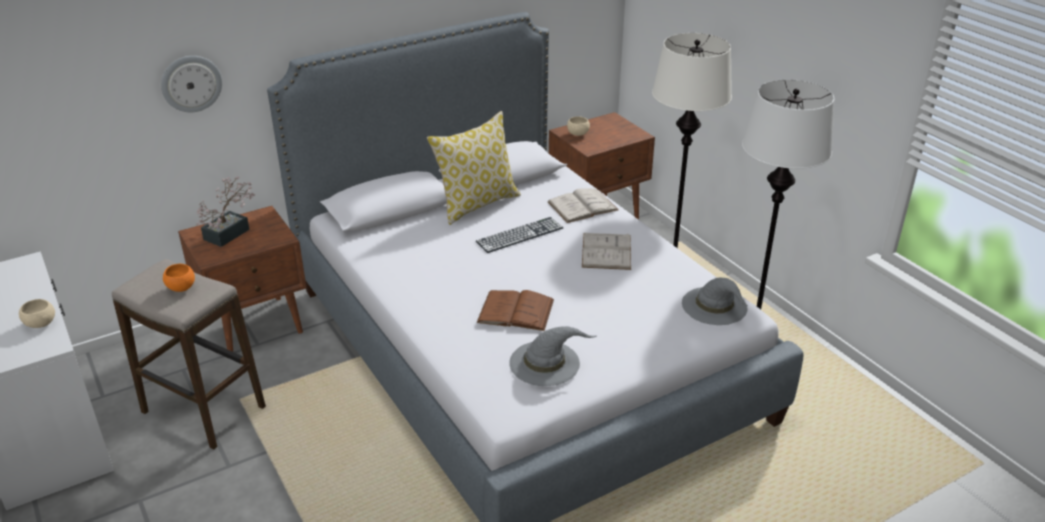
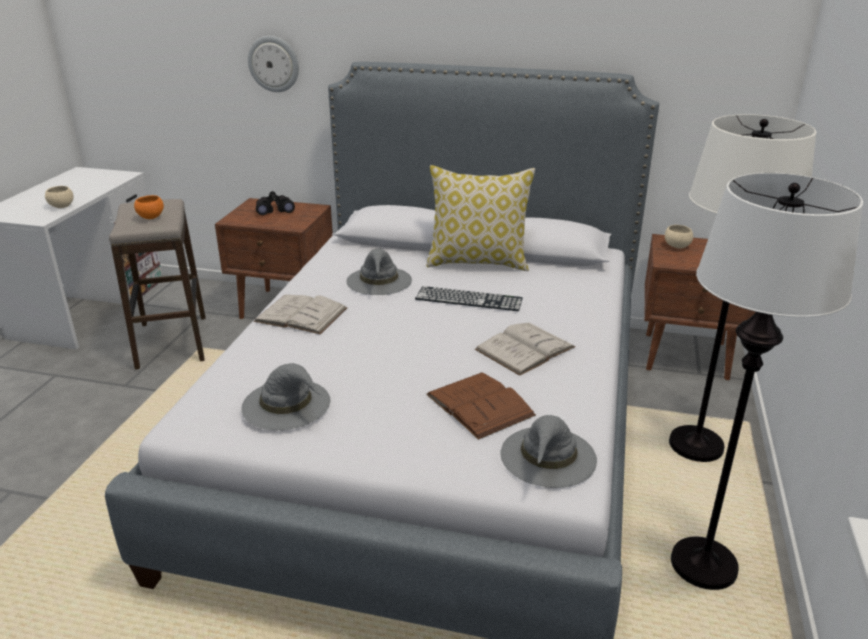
camera: 45 degrees right, 5 degrees down
(231, 232) = (274, 210): potted plant -> black binoculars
(438, 252) = (379, 281): none -> grey hat
(515, 311) = (347, 351): brown book -> brown book (479, 405)
(582, 206) = (573, 303): white book -> white book (301, 314)

